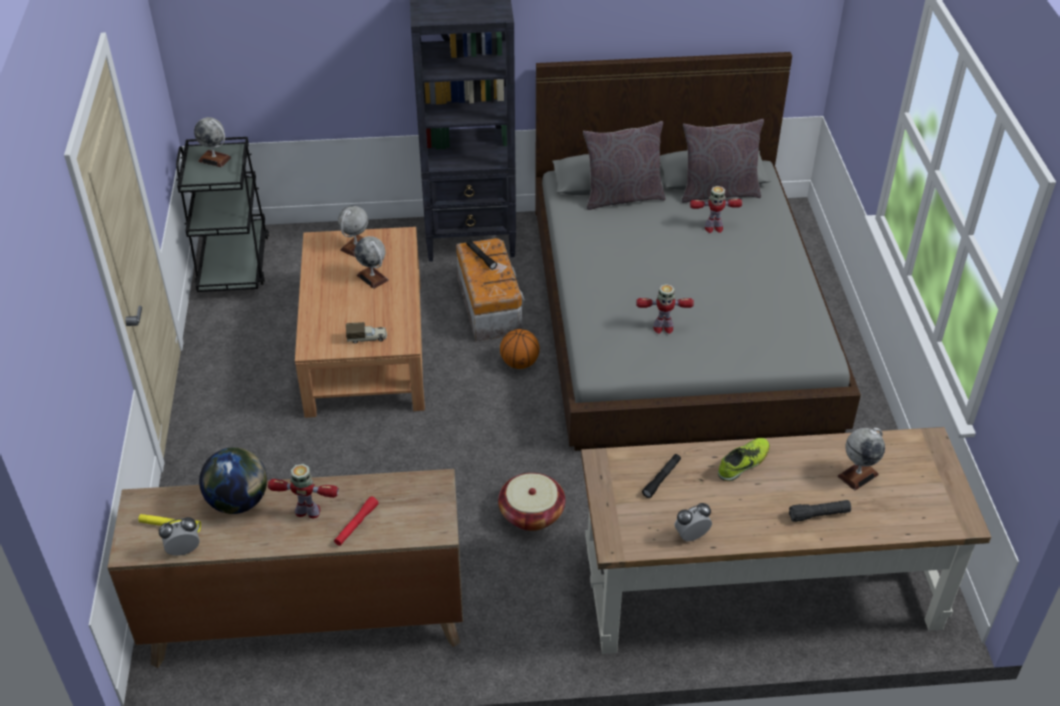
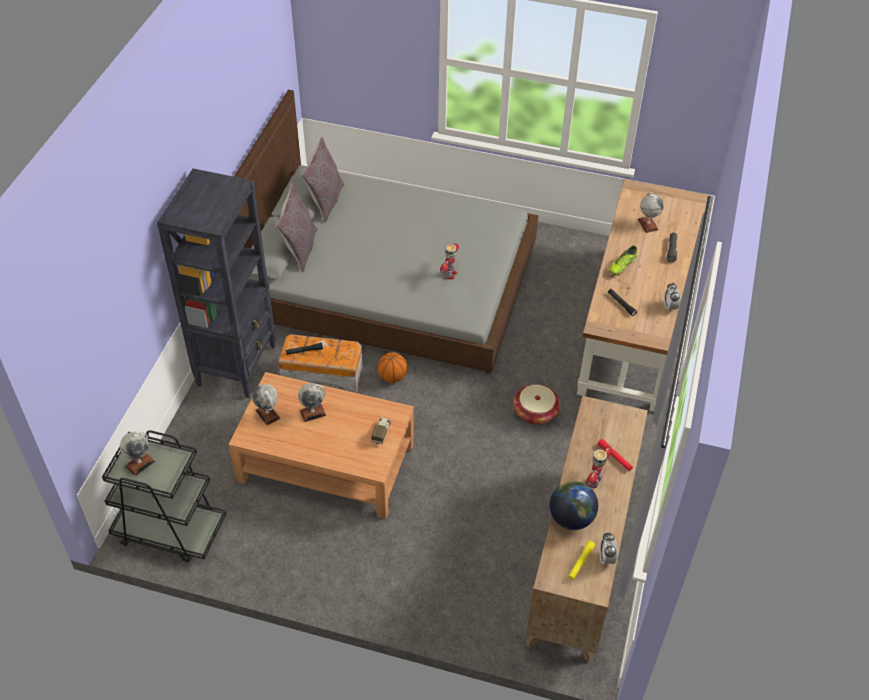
camera: 70 degrees left, 5 degrees up
(713, 228) = (361, 217): toy robot -> none
(743, 463) = (622, 266): shoe -> shoe turned 120 degrees counterclockwise

